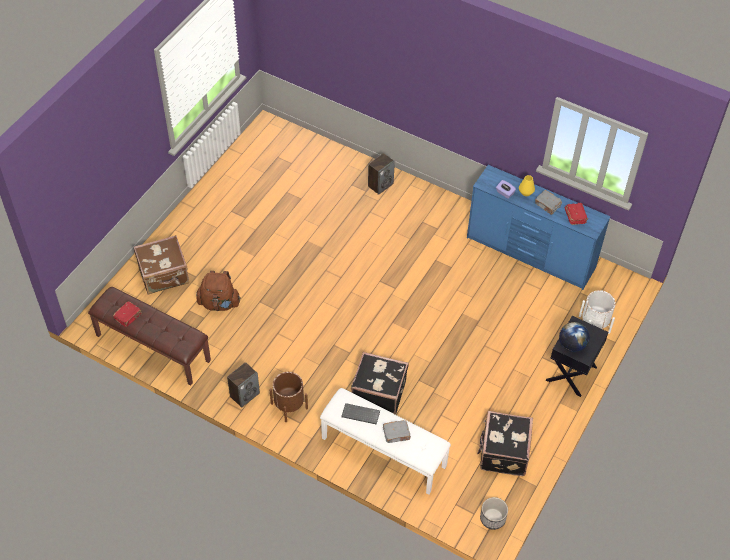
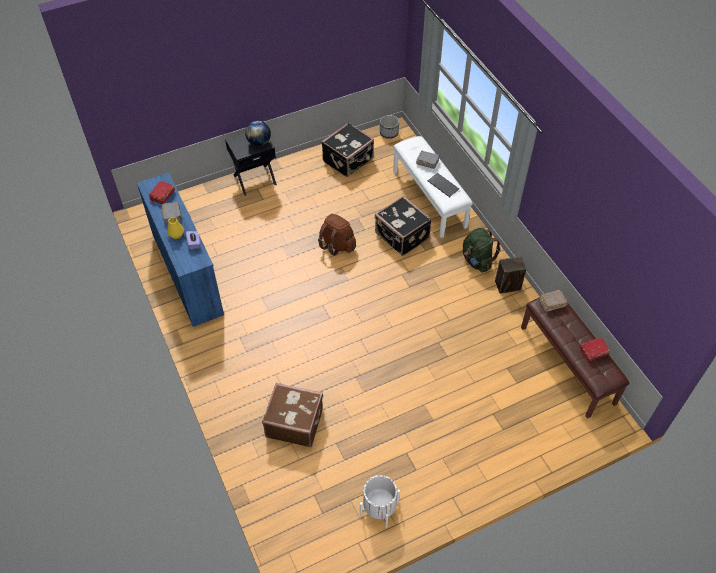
camera: 145 degrees left, 0 degrees up
(164, 275) = (523, 432): brown suitcase -> brown suitcase (294, 422)
(184, 342) = (551, 303): none -> brown book
(219, 303) = (485, 374): brown backpack -> brown backpack (337, 245)
(289, 406) = (477, 260): brown planter -> green backpack
(380, 185) = (248, 413): speaker -> none
(594, 324) = (202, 200): white planter -> white planter (379, 508)

